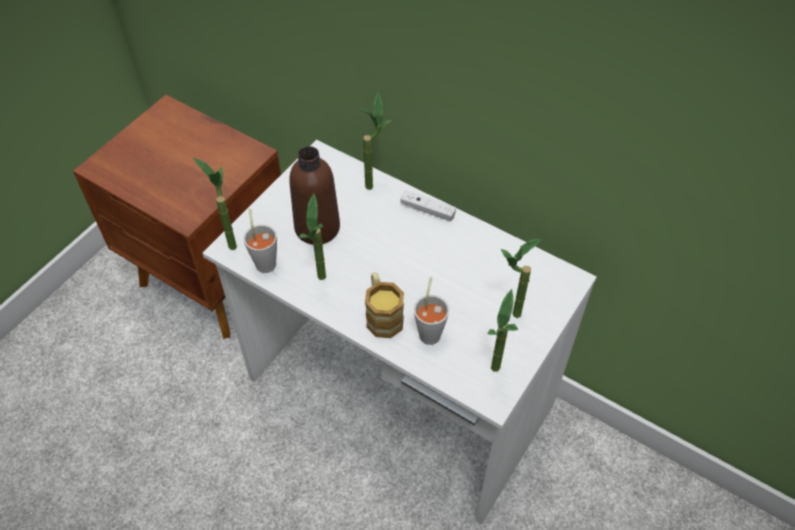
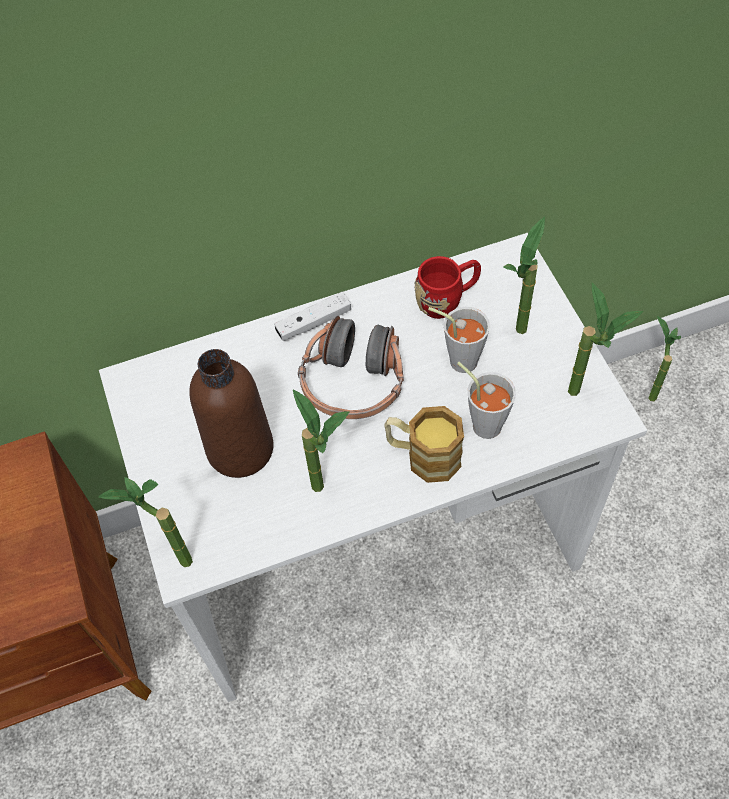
camera: 50 degrees left, 5 degrees up
(265, 261) = (241, 535): grey cup -> grey cup (457, 359)
(374, 182) = (224, 349): potted plant -> potted plant (648, 391)
(404, 252) = (354, 381): none -> headphones
(503, 264) = (447, 300): none -> red mug

